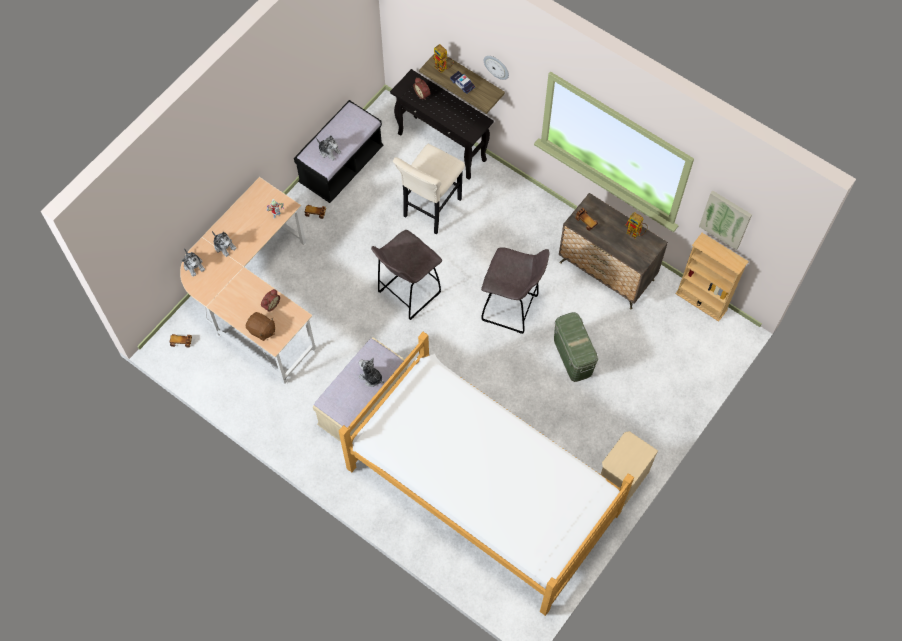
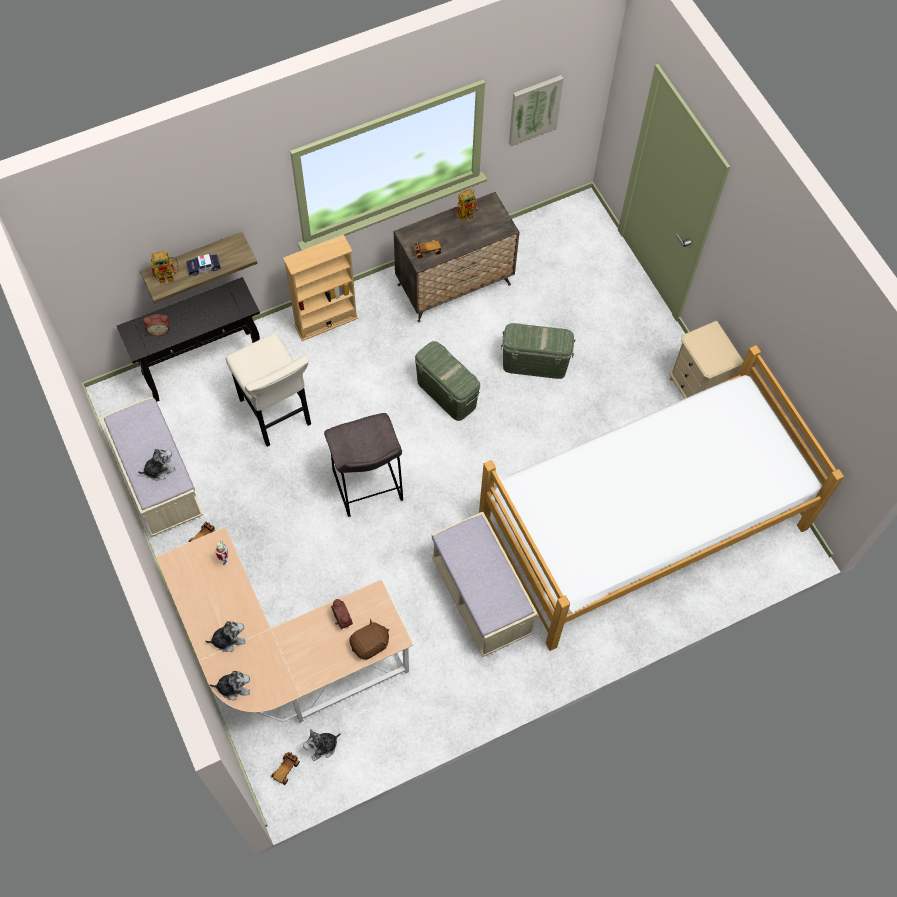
camera: 65 degrees left, 0 degrees up
(341, 166) = (158, 482): black bench -> beige bench
(371, 377) = (484, 557): plush toy -> plush toy (322, 746)
(496, 66) = (223, 212): wall clock -> none
(511, 308) = (447, 393): grey stool -> green storage box
(701, 301) = (537, 220): beige bookcase -> beige bookcase (326, 321)

